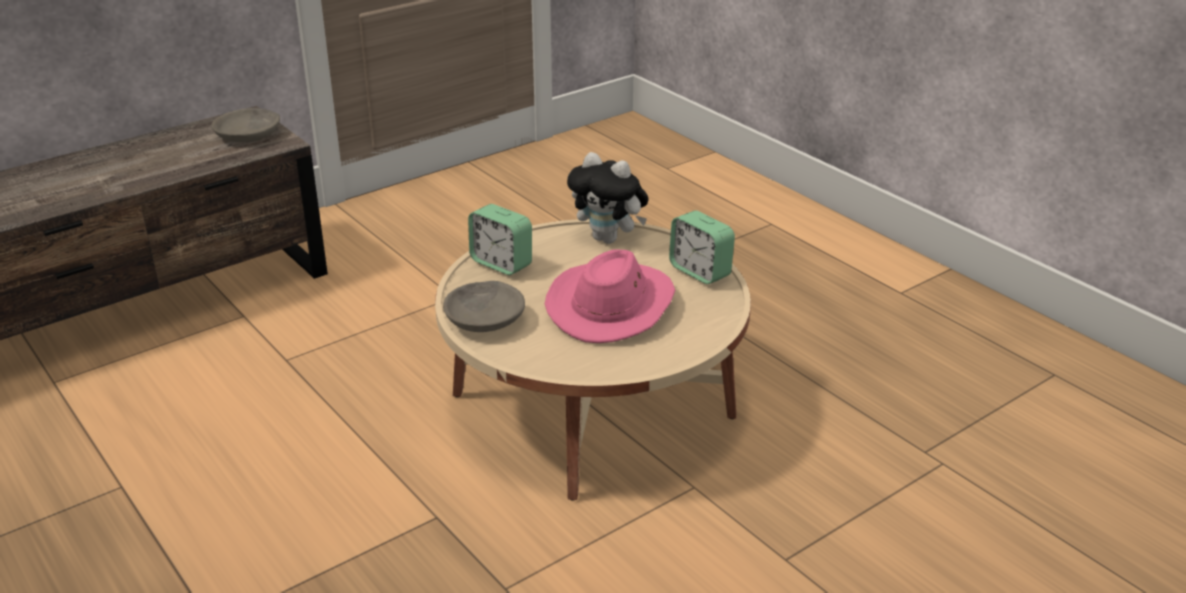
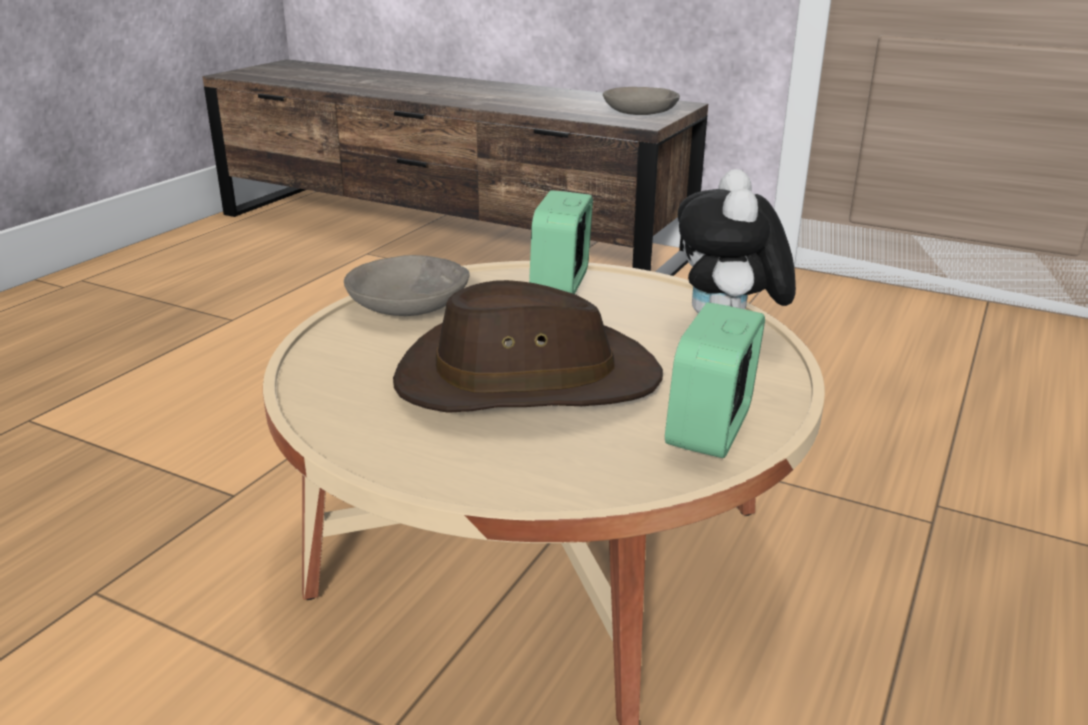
camera: 65 degrees right, 5 degrees down
(611, 305) = (525, 380): pink hat -> brown hat

